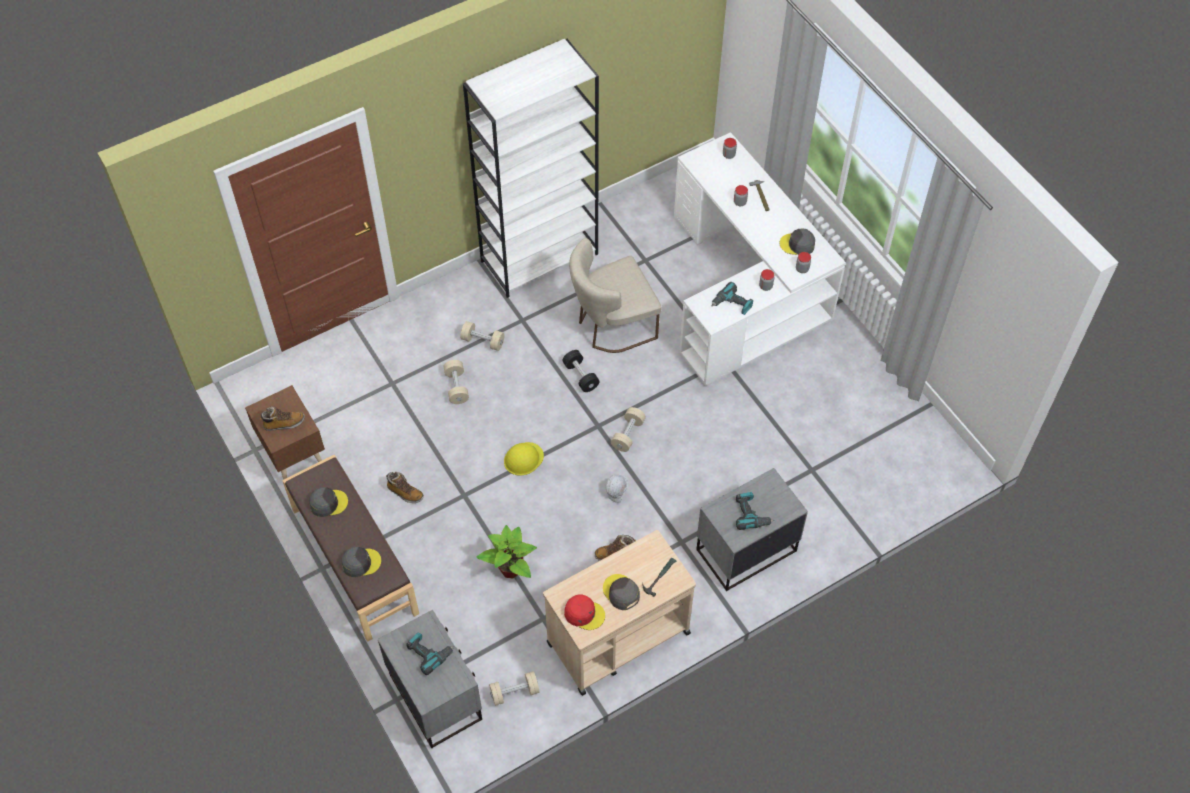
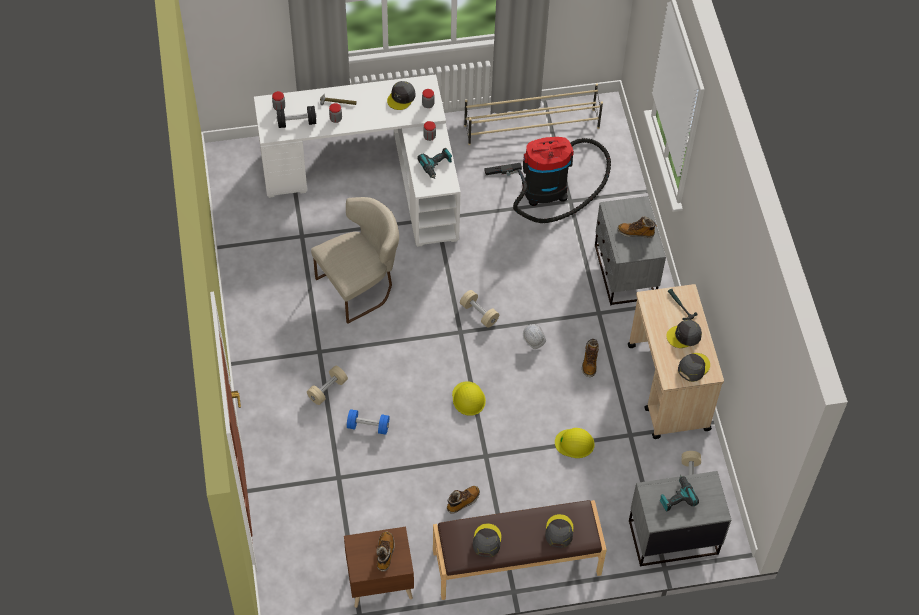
camera: 70 degrees left, 0 degrees up
(456, 387) = (368, 426): beige dumbbell -> blue dumbbell
(511, 569) = (575, 443): potted plant -> yellow hard hat
(540, 257) = (254, 314): white bookcase -> none
(580, 376) = (402, 327): black dumbbell -> black dumbbell (297, 122)
(584, 613) = (693, 367): red cap -> grey cap
(611, 326) = (360, 286): beige chair -> beige chair turned 120 degrees counterclockwise
(751, 514) = (636, 232): power drill -> boot
(818, 446) = (550, 188): none -> vacuum cleaner
(889, 404) = (532, 127): none -> beige shoe rack

